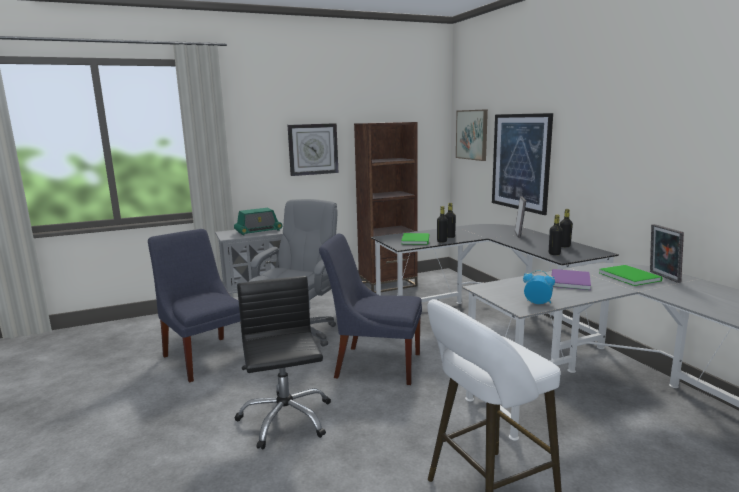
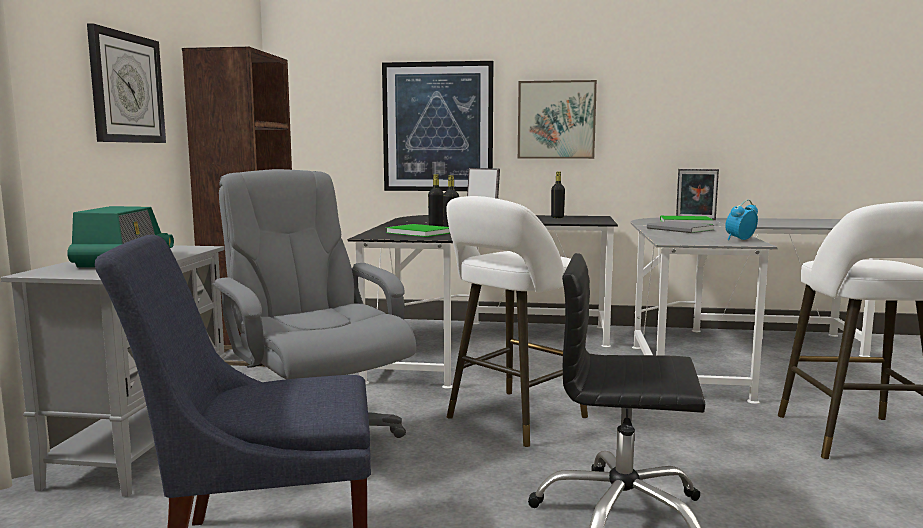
camera: 60 degrees left, 5 degrees down
(374, 364) = (511, 420): blue chair -> white stool
(472, 134) = (325, 94): picture -> picture (556, 120)
(554, 254) = (580, 221): black bottle -> none
(568, 281) = (680, 229): purple book -> grey book

